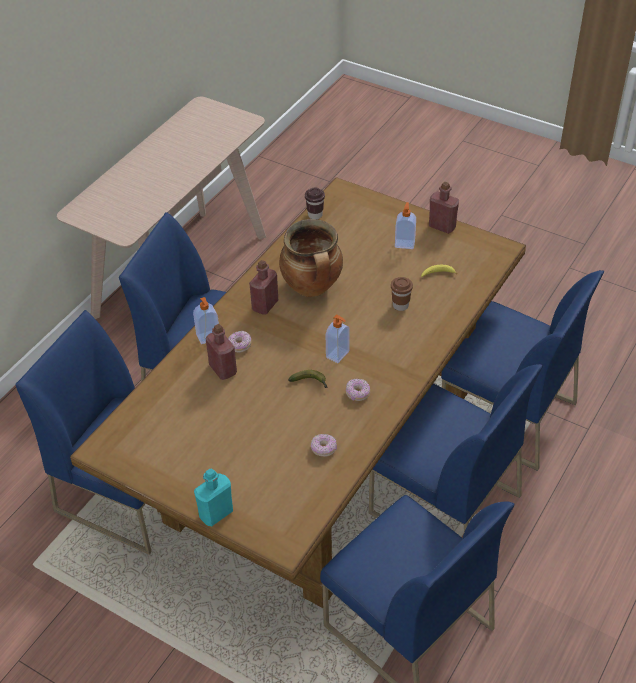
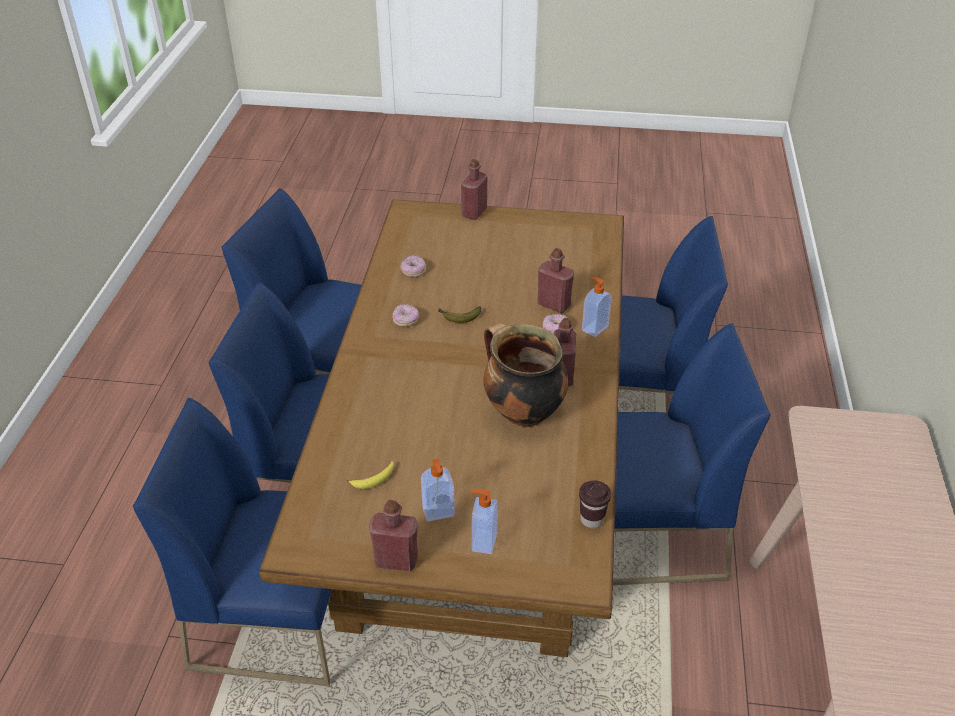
camera: 155 degrees right, 5 degrees down
(216, 513) = (474, 212): turquoise bottle -> red bottle
(338, 355) = (446, 349): soap dispenser -> soap dispenser (483, 541)
(400, 305) = (403, 422): brown cup -> none

